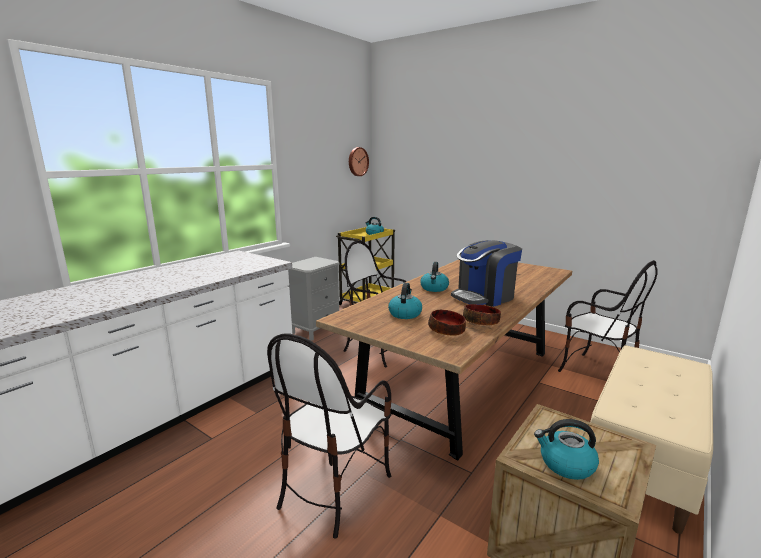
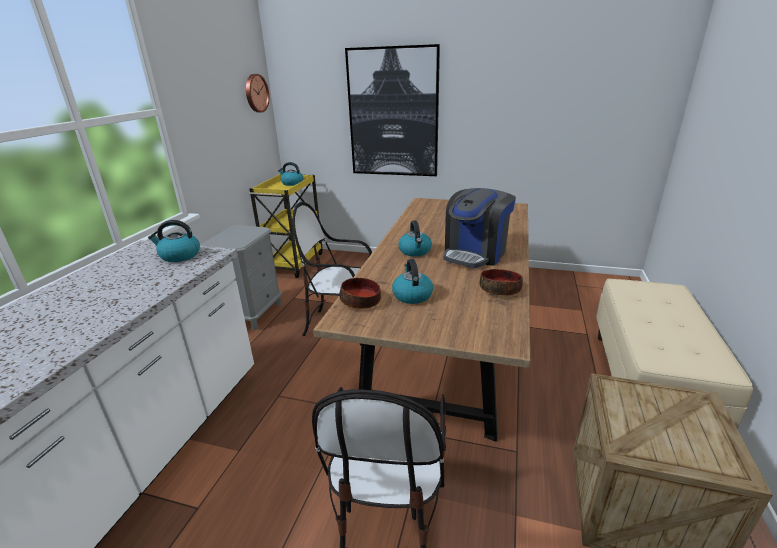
camera: 20 degrees left, 10 degrees up
(447, 331) = (476, 310): bowl -> bowl (361, 301)
(463, 183) = (393, 114): none -> picture
(566, 464) = (668, 443): kettle -> kettle (179, 256)
(597, 372) = (562, 302): chair -> none

